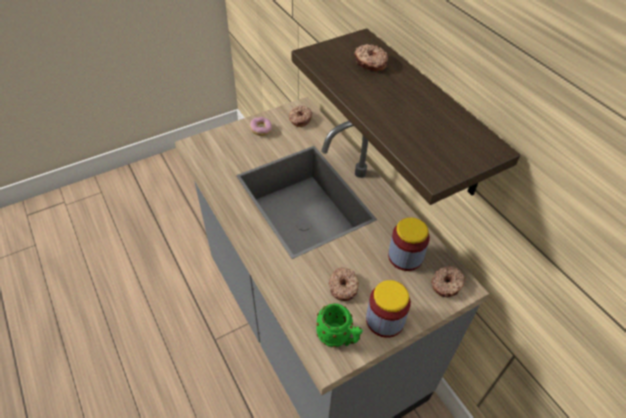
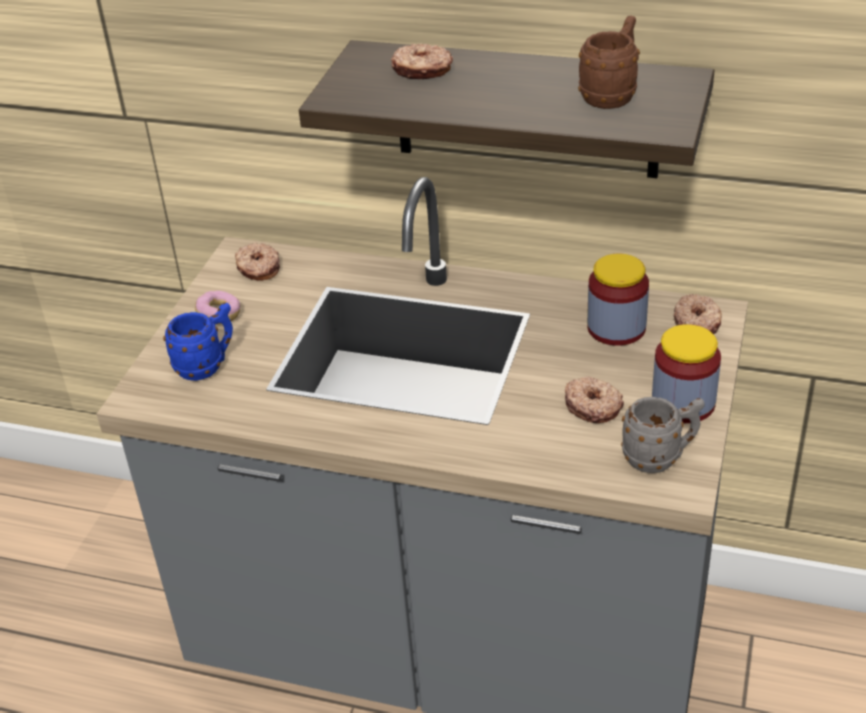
camera: 40 degrees left, 10 degrees down
(230, 149) = (207, 365): none -> blue mug
(338, 338) = (660, 457): green mug -> grey mug
(437, 134) = (612, 95): none -> brown mug

